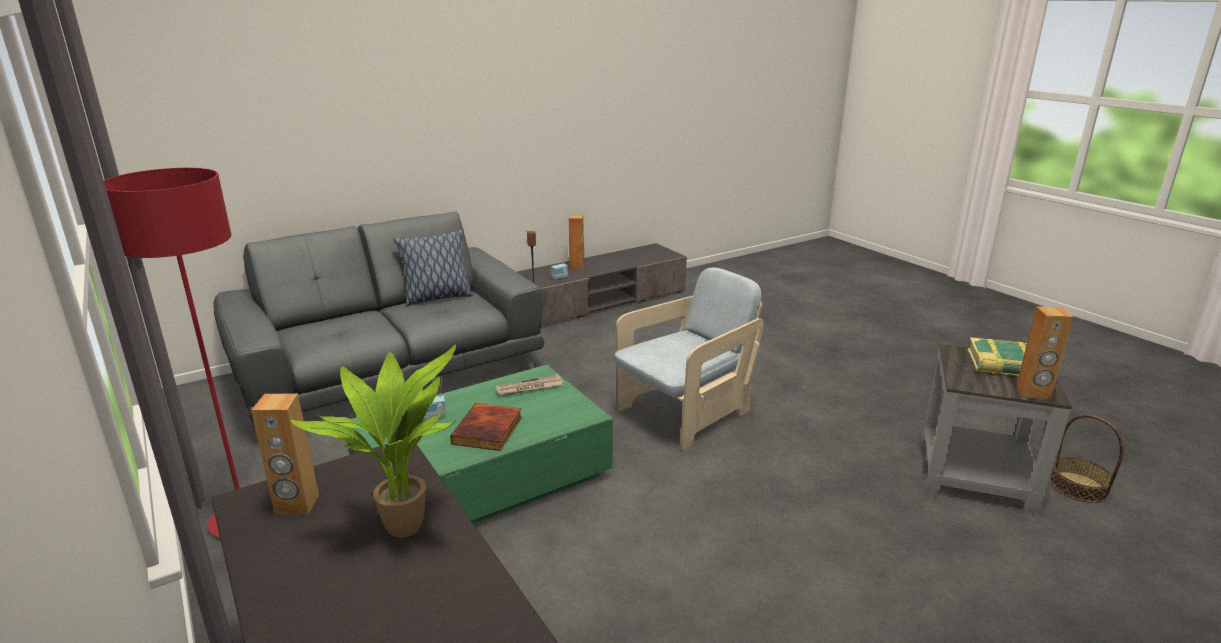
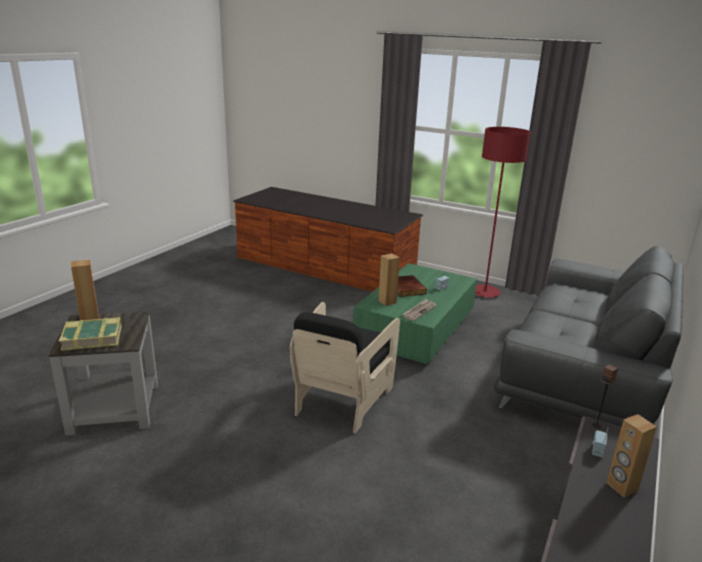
camera: 150 degrees right, 0 degrees up
(297, 505) = (394, 216): brown speaker -> brown speaker (387, 302)
(405, 524) = (356, 218): potted plant -> none
(437, 298) = (585, 339): pillow -> none
(685, 413) = (342, 399): beige armchair -> black armchair
(1078, 486) = (36, 418): basket -> none

